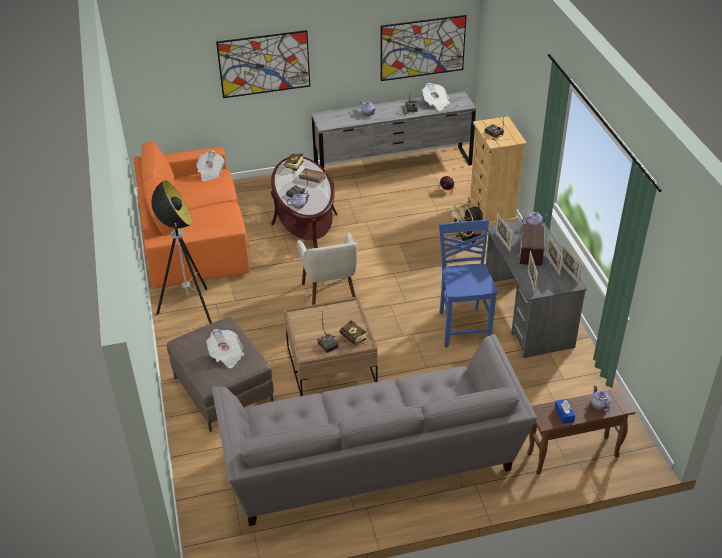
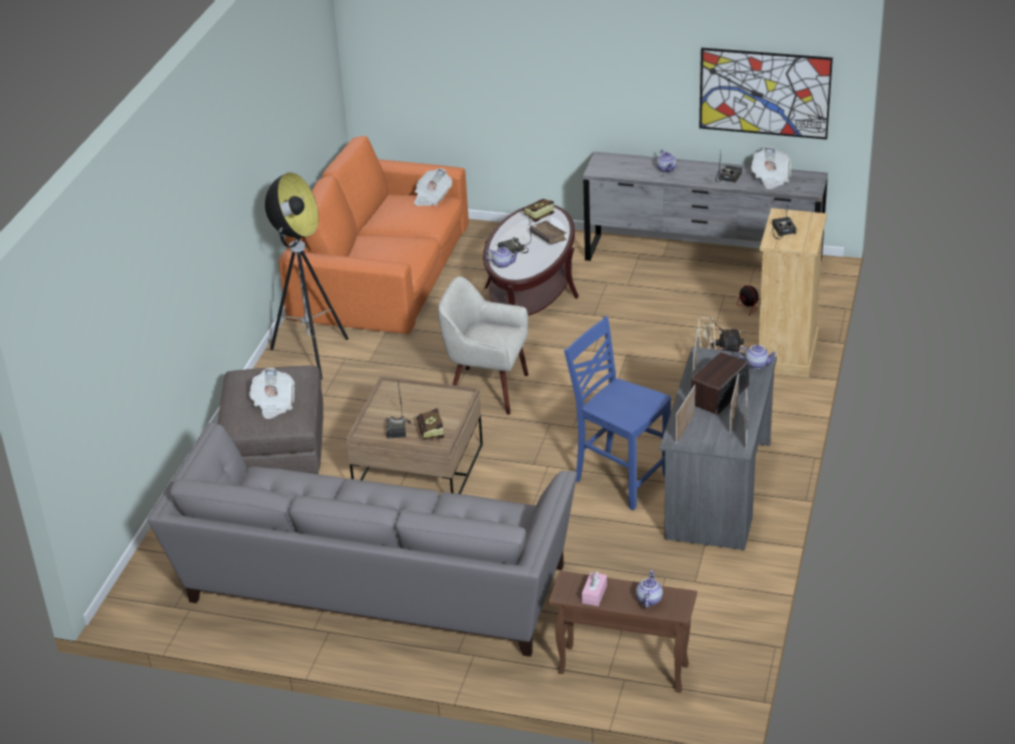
camera: 30 degrees right, 5 degrees down
(264, 64) = (534, 68): picture -> none
(330, 294) = (486, 389): beige armchair -> beige armchair turned 90 degrees clockwise
(463, 326) = (620, 478): blue chair -> blue chair turned 75 degrees counterclockwise
(564, 414) = (594, 594): blue tissue box -> pink tissue box

